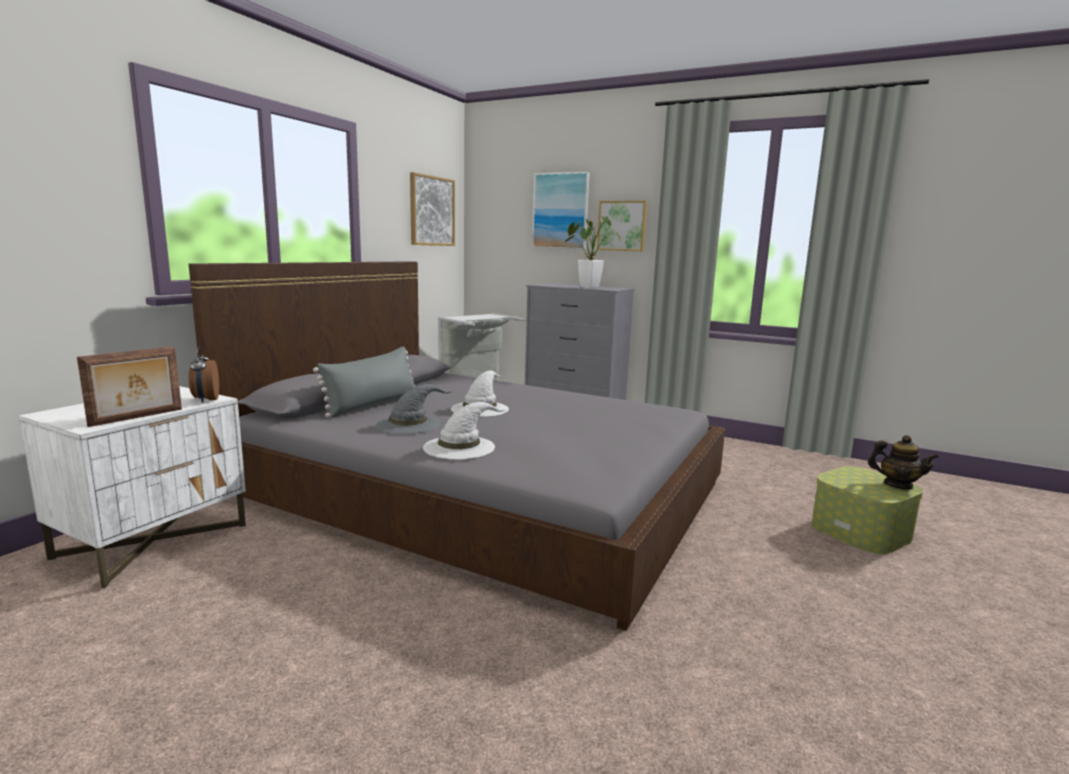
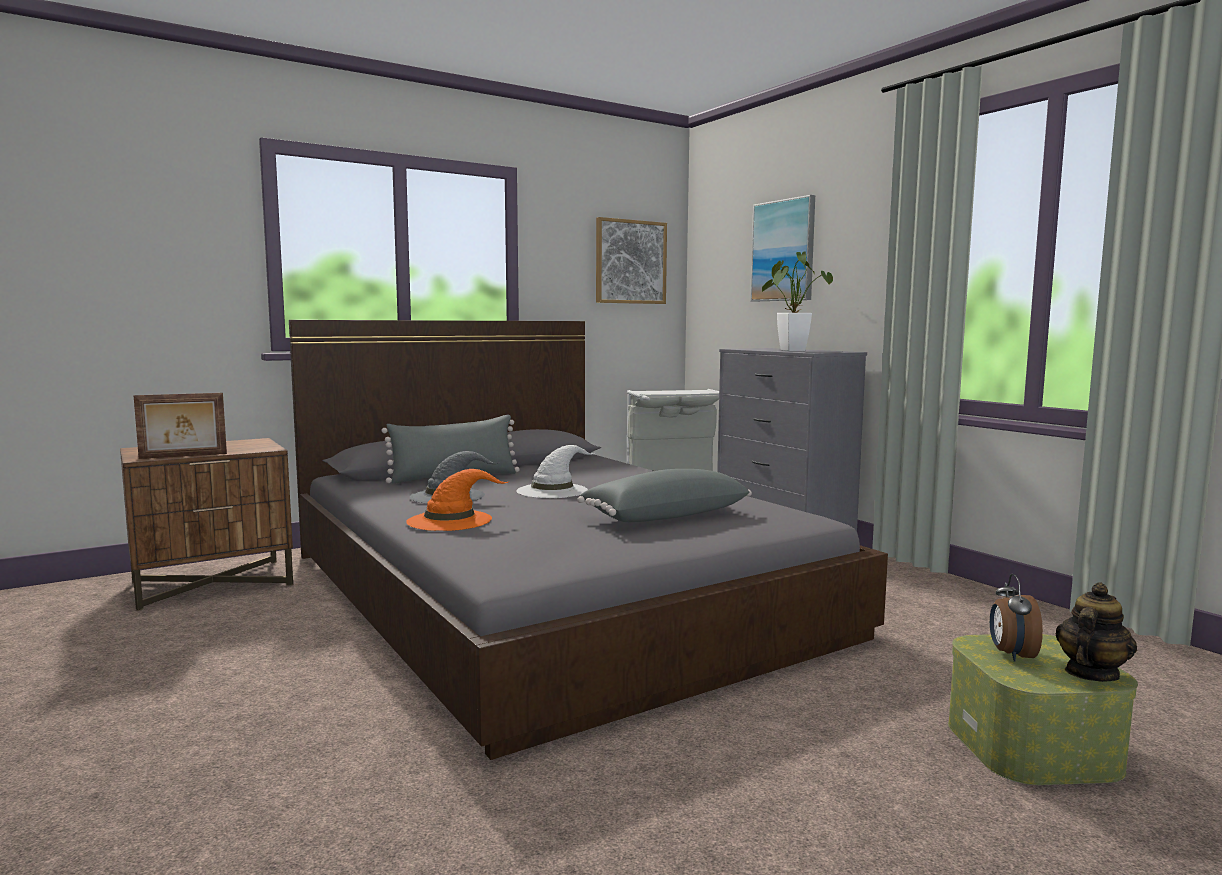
camera: 30 degrees right, 5 degrees down
(154, 541) = (214, 583): white nightstand -> brown nightstand
(205, 400) = (260, 449): alarm clock -> alarm clock (1011, 655)
(460, 446) = (451, 520): white hat -> orange hat
(595, 420) = (664, 516): none -> grey pillow
(622, 226) = (853, 264): picture -> none
(897, 485) = (1090, 673): teapot -> teapot turned 105 degrees counterclockwise

